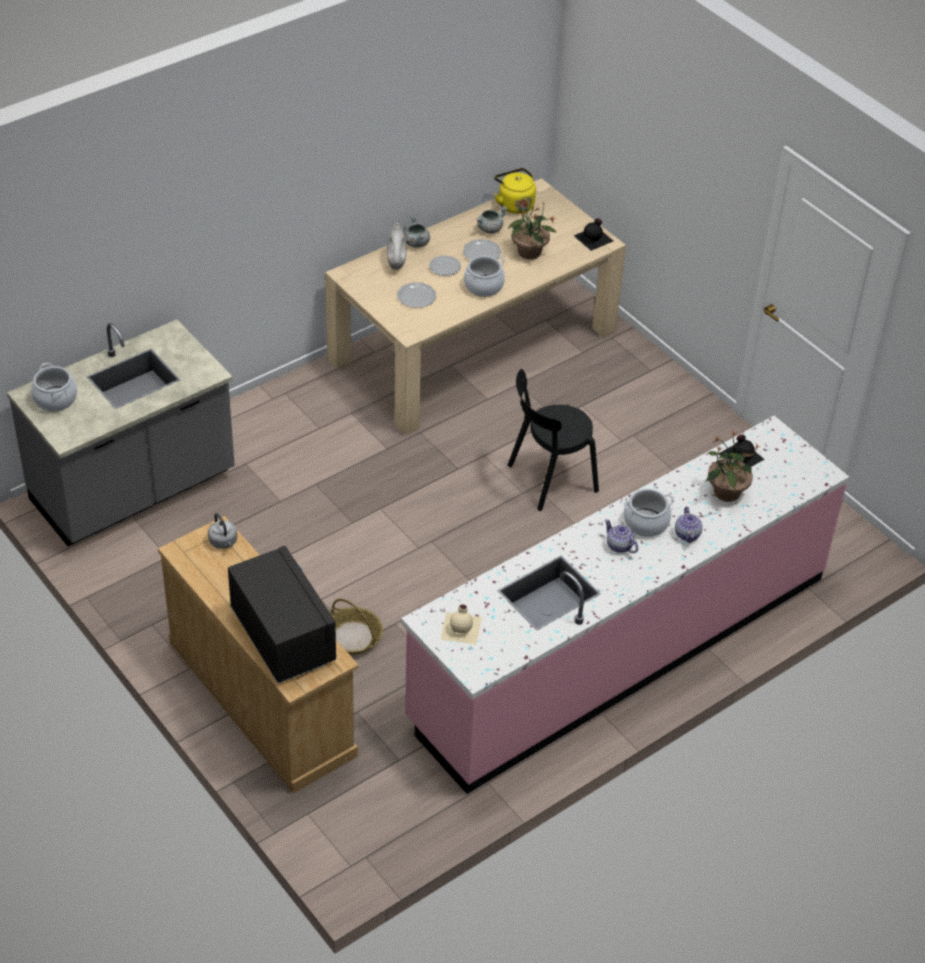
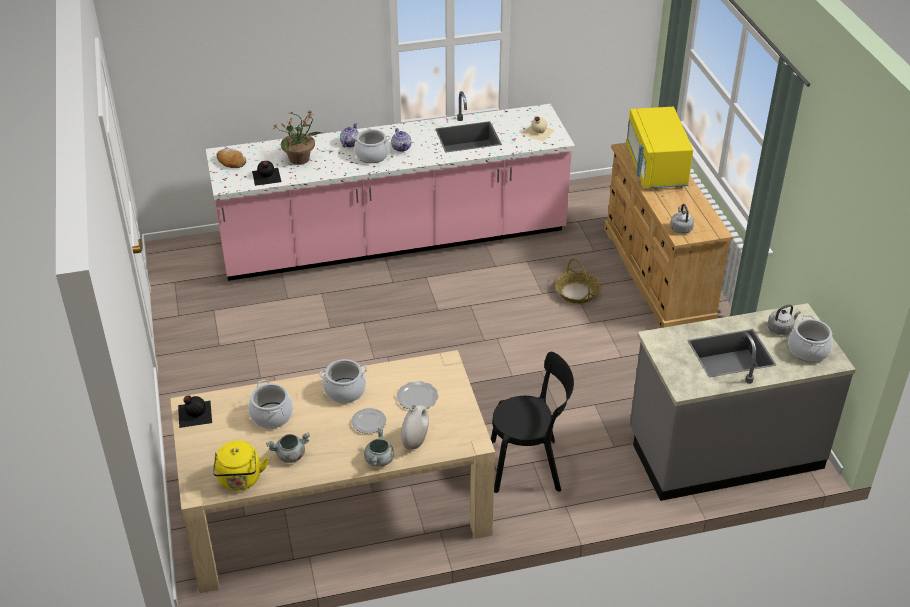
camera: 155 degrees left, 5 degrees down
(86, 416) = (781, 328): none -> grey kettle
(283, 636) = (655, 168): black microwave -> yellow microwave
(482, 252) = (319, 429): plate -> none
(529, 252) = (272, 415): potted plant -> cooking pot
(548, 479) = (359, 361): black chair -> black chair (529, 465)
(799, 464) = (231, 162): none -> bread

